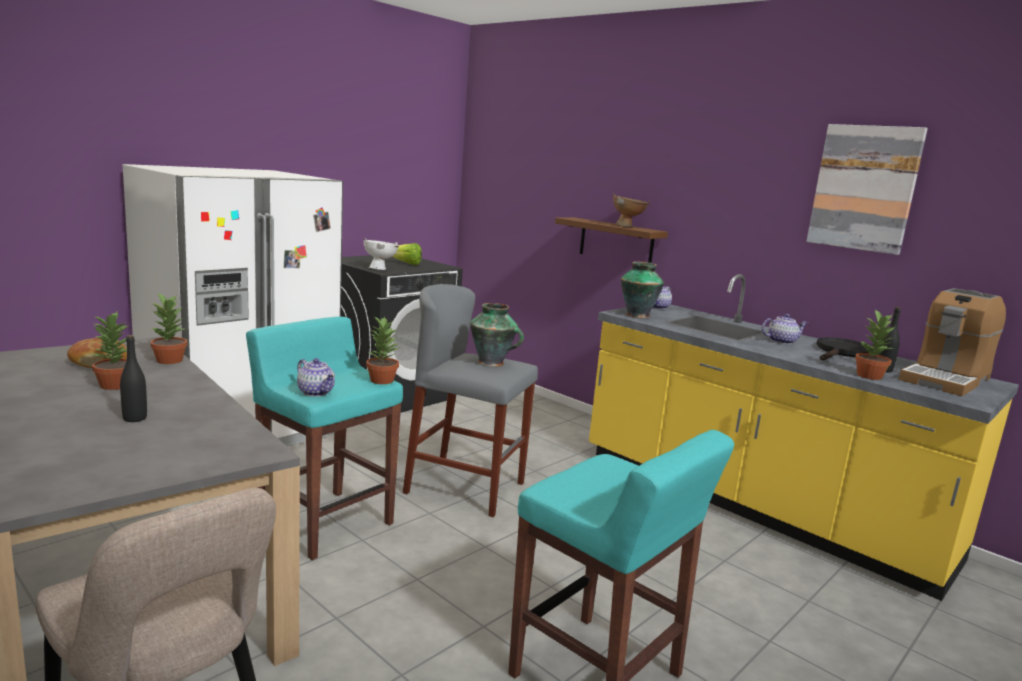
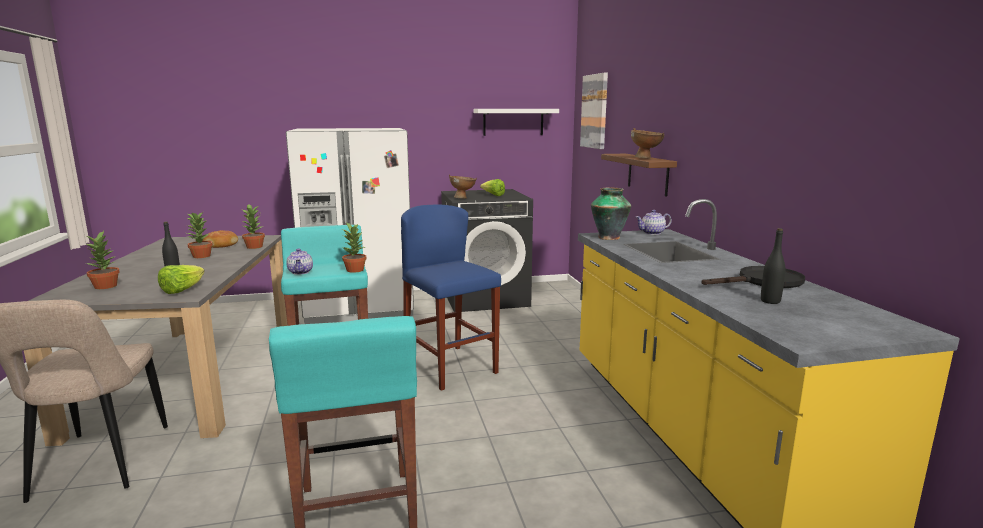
camera: 35 degrees right, 0 degrees up
(230, 445) = (182, 290): none -> lettuce
(381, 269) = (463, 198): white bowl -> brown bowl
(402, 168) = (513, 122): none -> white shelf
(465, 488) = (450, 367): grey stool -> blue stool
(492, 363) = (458, 268): vase -> none
(781, 341) = (712, 267): teapot -> none
(864, 188) = (814, 97): picture -> picture (595, 111)
(869, 376) = (730, 303): potted plant -> potted plant (106, 286)
(945, 379) = (839, 318): coffee machine -> none

